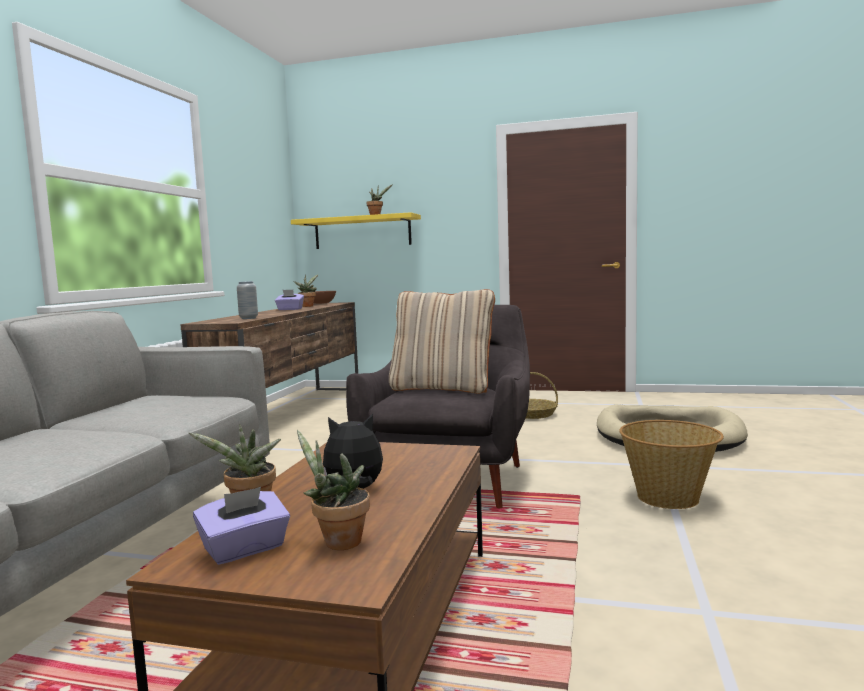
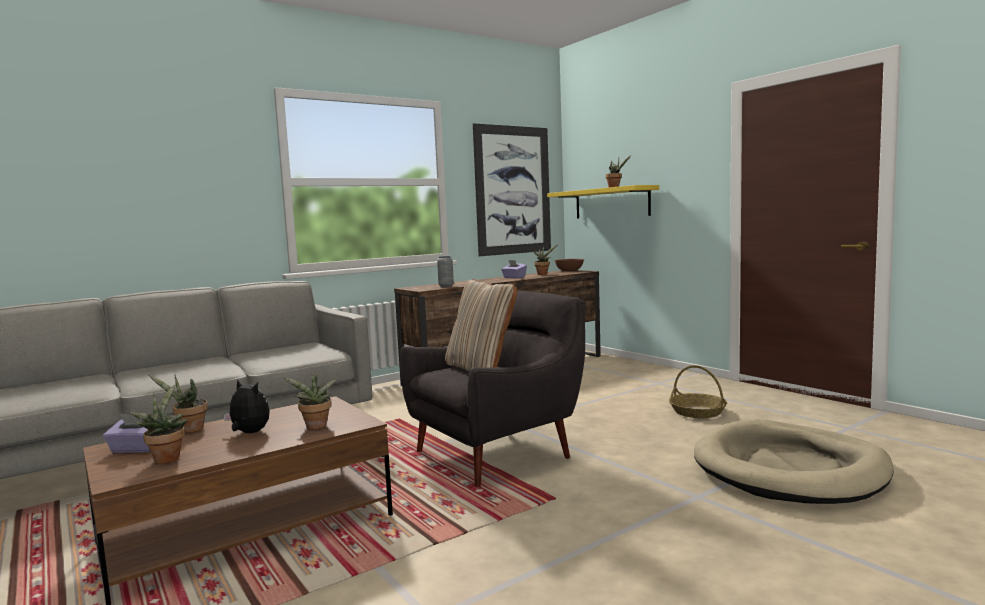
camera: 40 degrees right, 0 degrees up
(260, 213) = (513, 190): none -> picture
(417, 466) = (315, 427): none -> potted plant
(669, 498) = (627, 527): basket -> none

